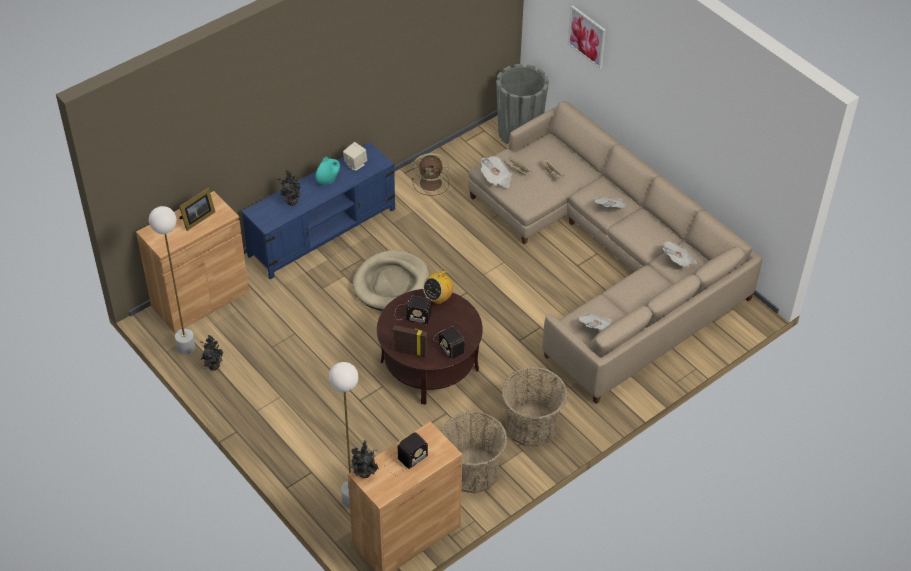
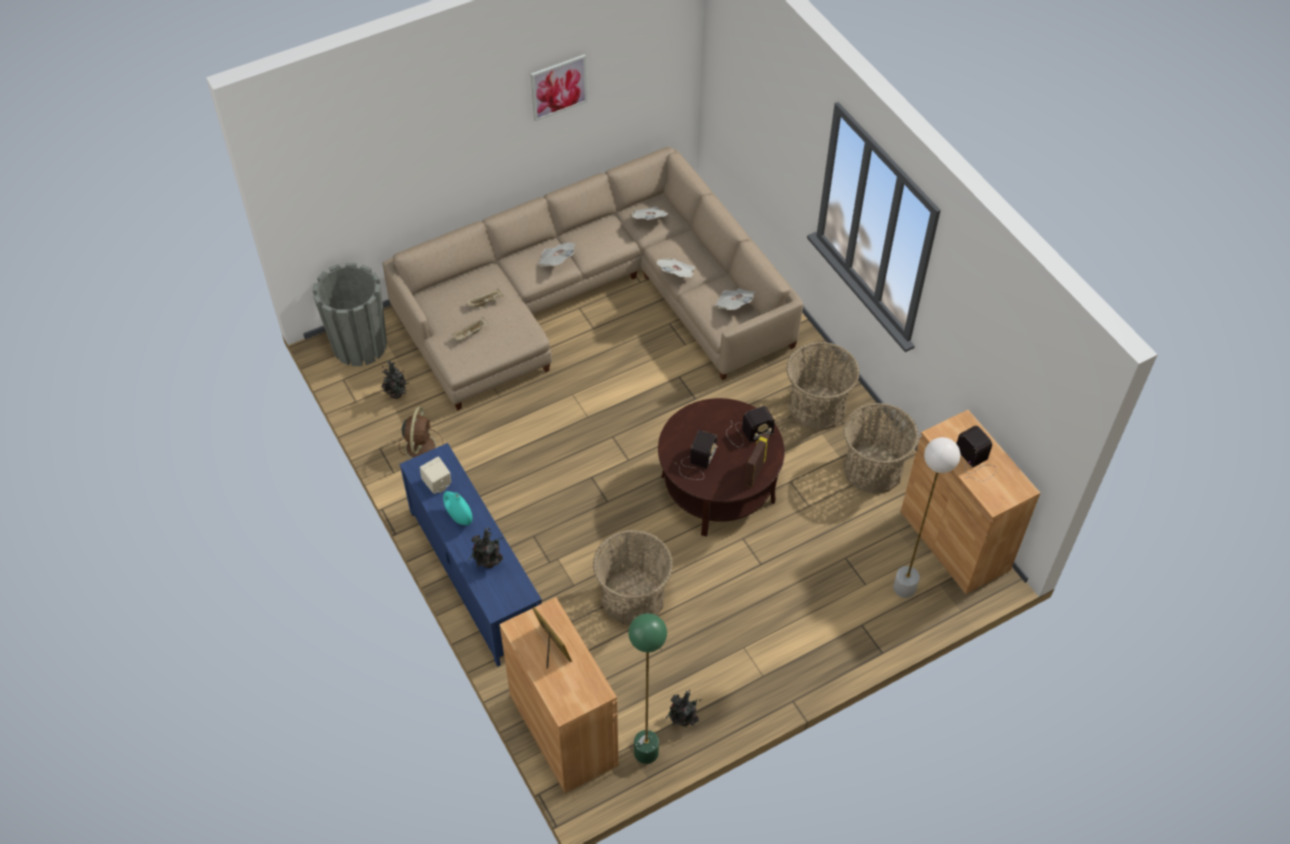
camera: 80 degrees left, 5 degrees up
(186, 347) = (646, 752): white floor lamp -> green floor lamp
(316, 324) = (633, 597): none -> basket
(364, 474) = (993, 501): potted plant -> potted plant (397, 394)
(391, 284) = (582, 510): beige dog bed -> none
(438, 298) = (676, 433): radio -> none
(496, 179) = (479, 356): newspaper -> newspaper (677, 274)
(587, 36) = (386, 165): picture -> picture (559, 87)

